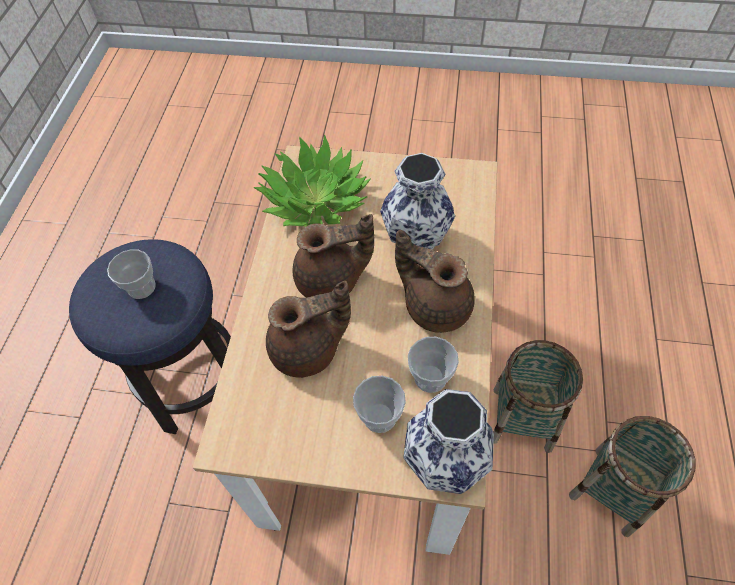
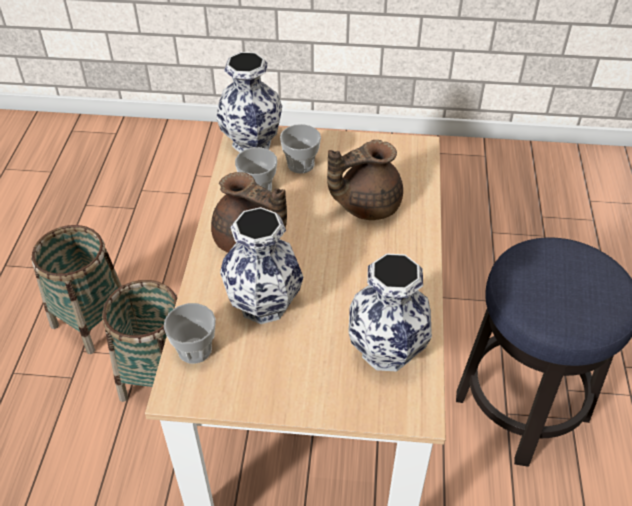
camera: 175 degrees right, 10 degrees down
(141, 287) = (560, 284): cup -> cup (195, 350)
(314, 201) = (387, 349): potted plant -> vase
(331, 281) = (353, 260): brown teapot -> none

